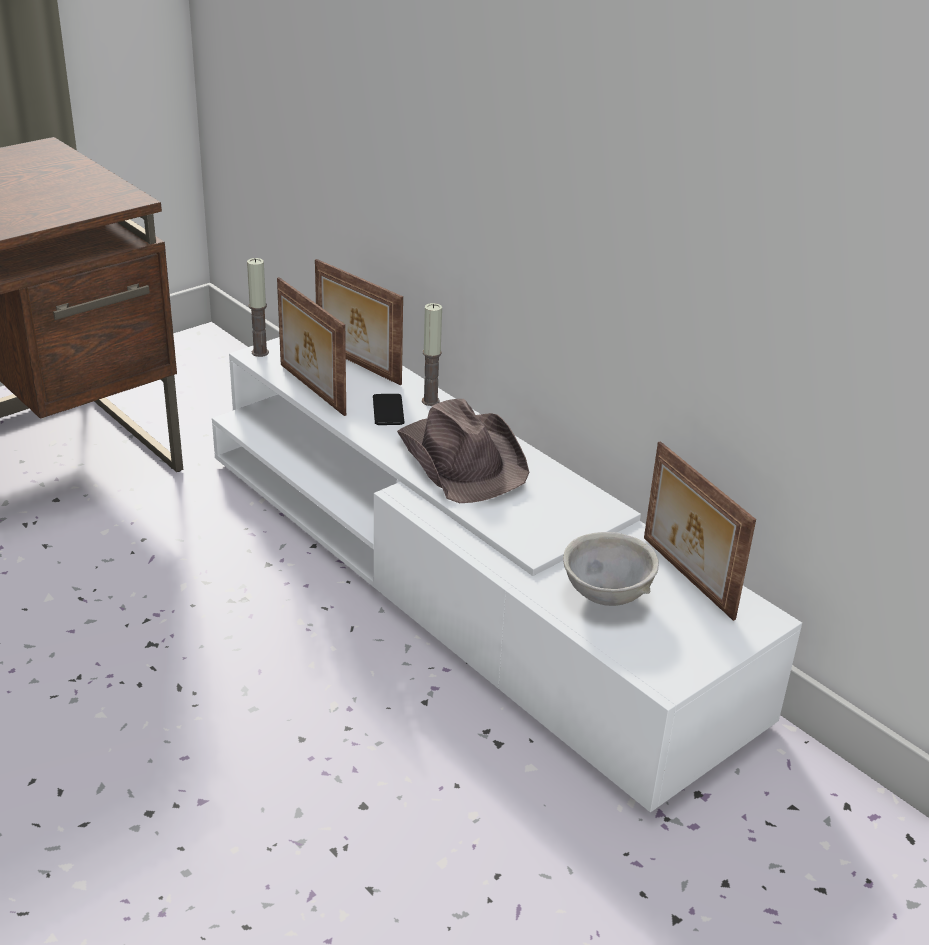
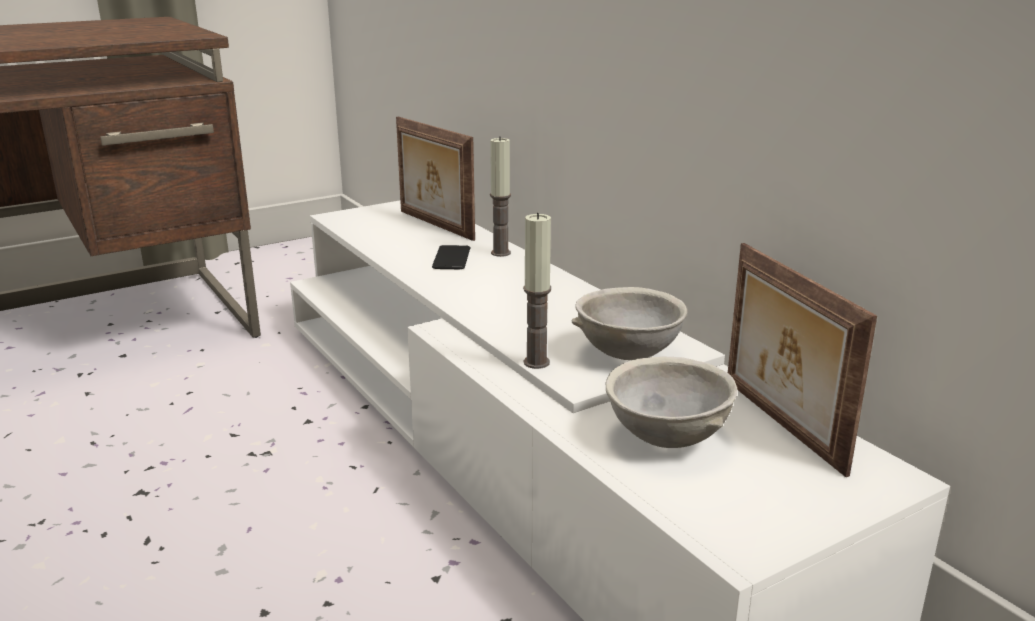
camera: 10 degrees right, 10 degrees down
(260, 352) = (341, 215): candle -> candle (536, 362)
(310, 389) = (376, 241): picture frame -> none
(462, 459) = (519, 299): brown hat -> none
(565, 517) = (627, 354): none -> grey bowl

